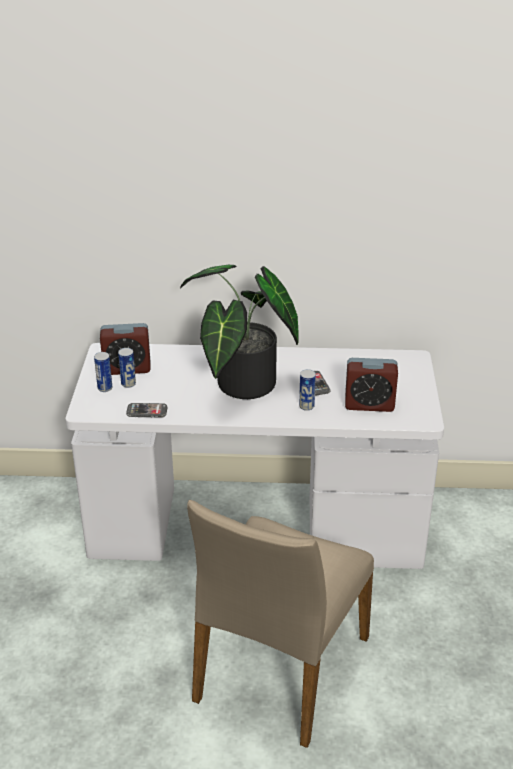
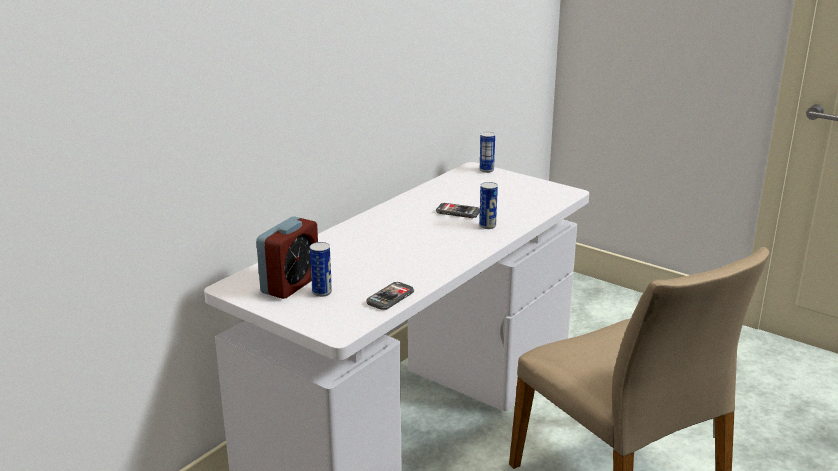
camera: 55 degrees left, 10 degrees down
(105, 388) = (309, 307): can -> can (486, 170)
(240, 386) = (413, 242): potted plant -> none
(369, 404) = (519, 203): alarm clock -> none

